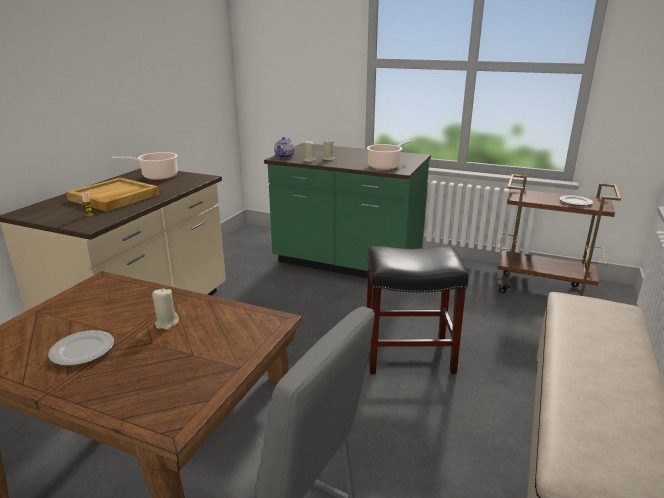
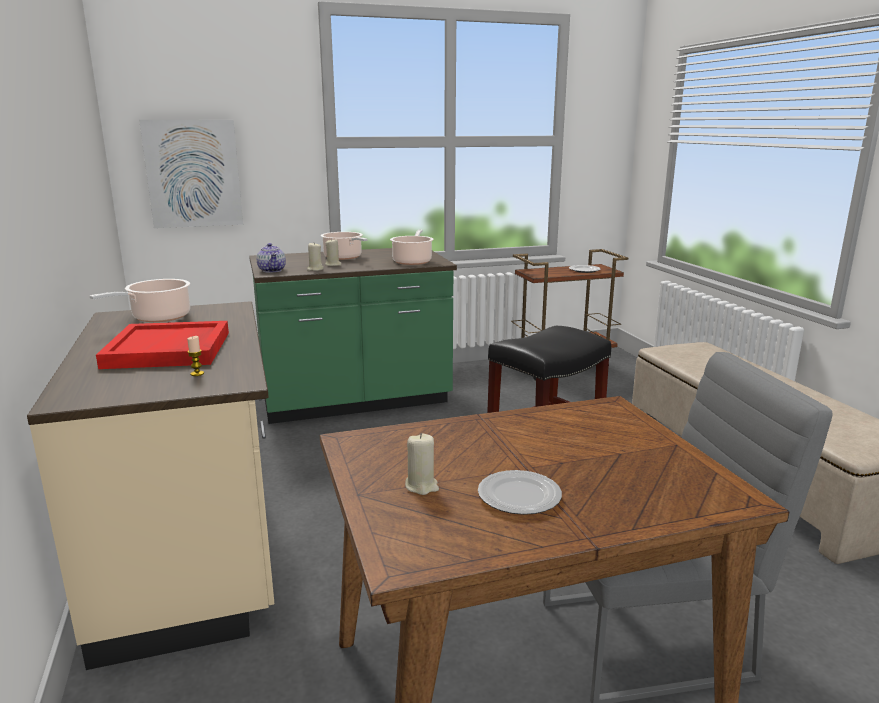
camera: 40 degrees left, 5 degrees down
(114, 197) = (169, 350): beige tray -> red tray
(166, 323) = (531, 444): beige candle -> beige candle (421, 486)
(280, 81) = (193, 174): none -> picture
(350, 154) = (344, 257): none -> cooking pot

